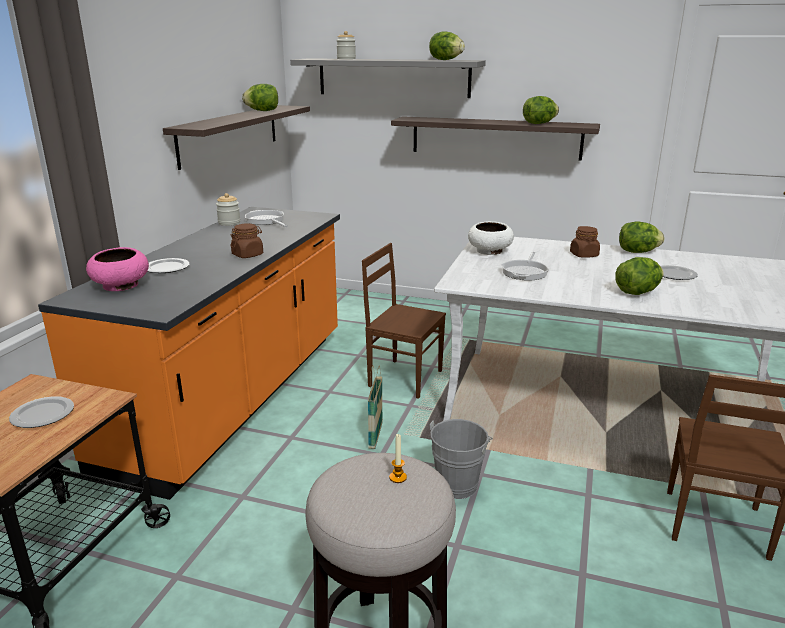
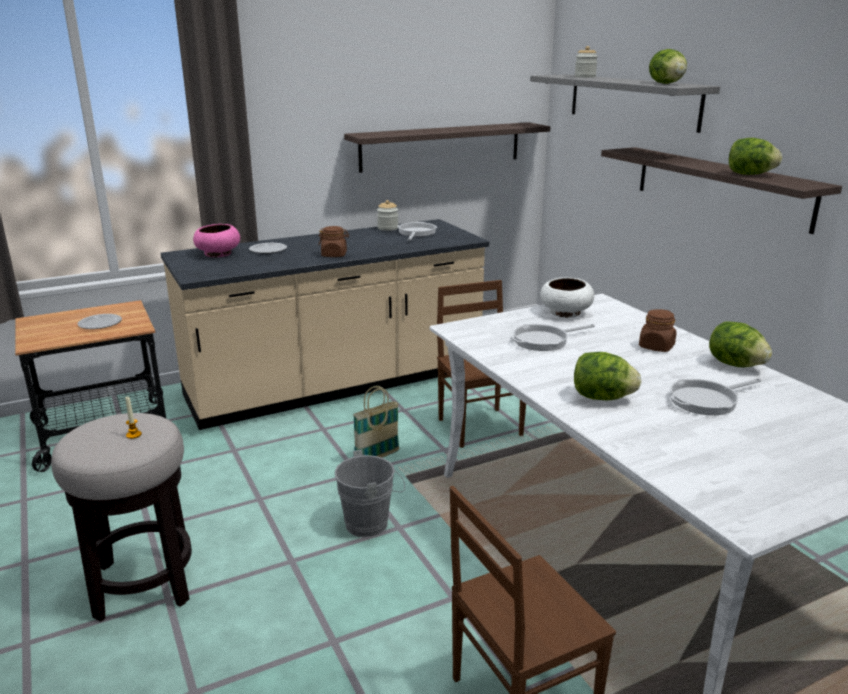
camera: 45 degrees right, 0 degrees up
(235, 398) = (336, 385): orange counter -> beige counter
(262, 111) = (483, 126): lettuce -> none
(675, 274) = (707, 400): plate -> frying pan

